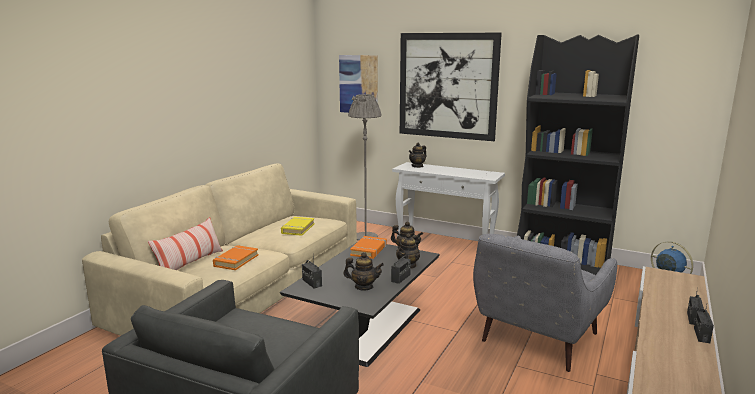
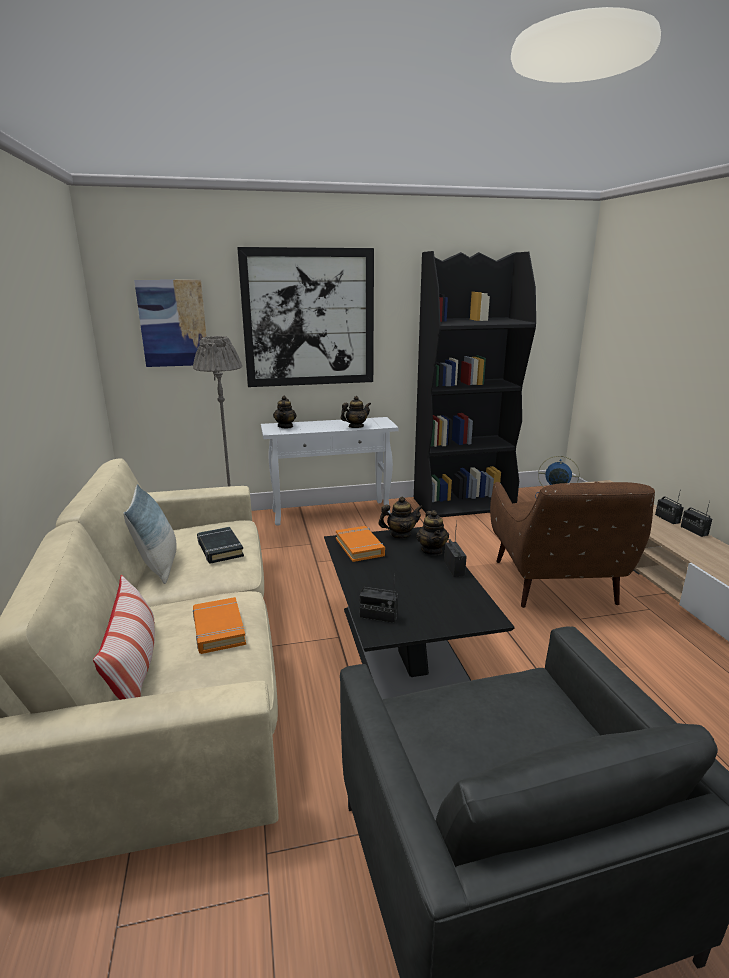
camera: 40 degrees left, 5 degrees up
(264, 229) = (158, 565): none -> pillow
(297, 229) = (220, 549): yellow book -> black book
(363, 287) = (441, 596): teapot -> teapot (356, 426)
(536, 340) = (555, 586): grey armchair -> brown armchair

